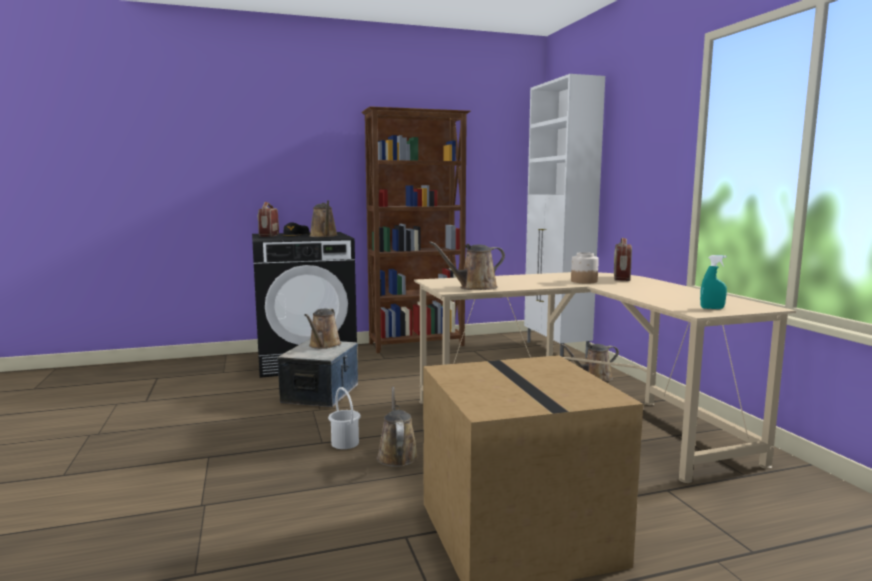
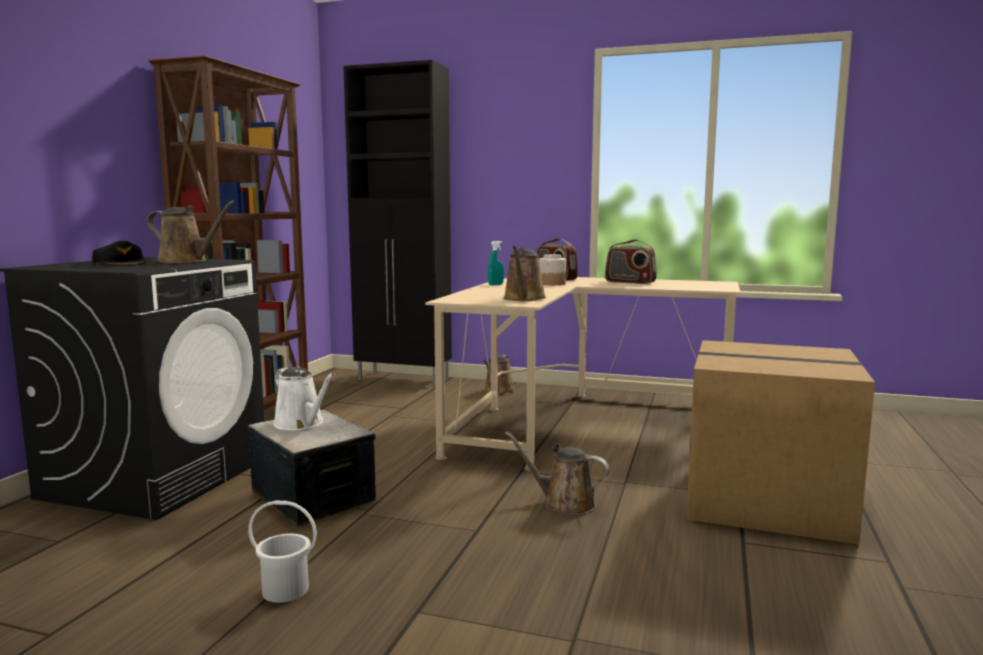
camera: 55 degrees left, 0 degrees up
(269, 236) = (83, 267): radio -> radio (630, 282)
(323, 345) = (301, 424): brown watering can -> white watering can
(345, 443) = (497, 519): white bucket -> white bucket (285, 589)
(556, 350) = (404, 379): white cabinet -> black cabinet
(712, 308) = (712, 286): turquoise spray bottle -> turquoise spray bottle (496, 284)

